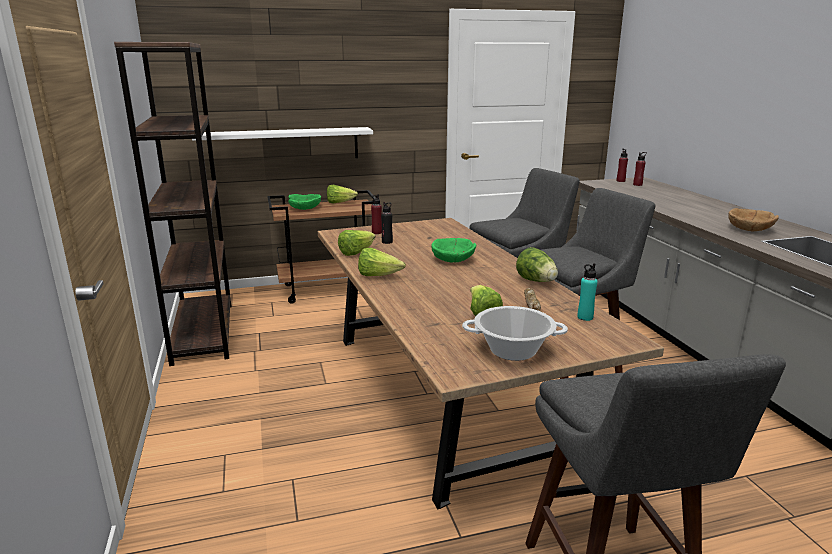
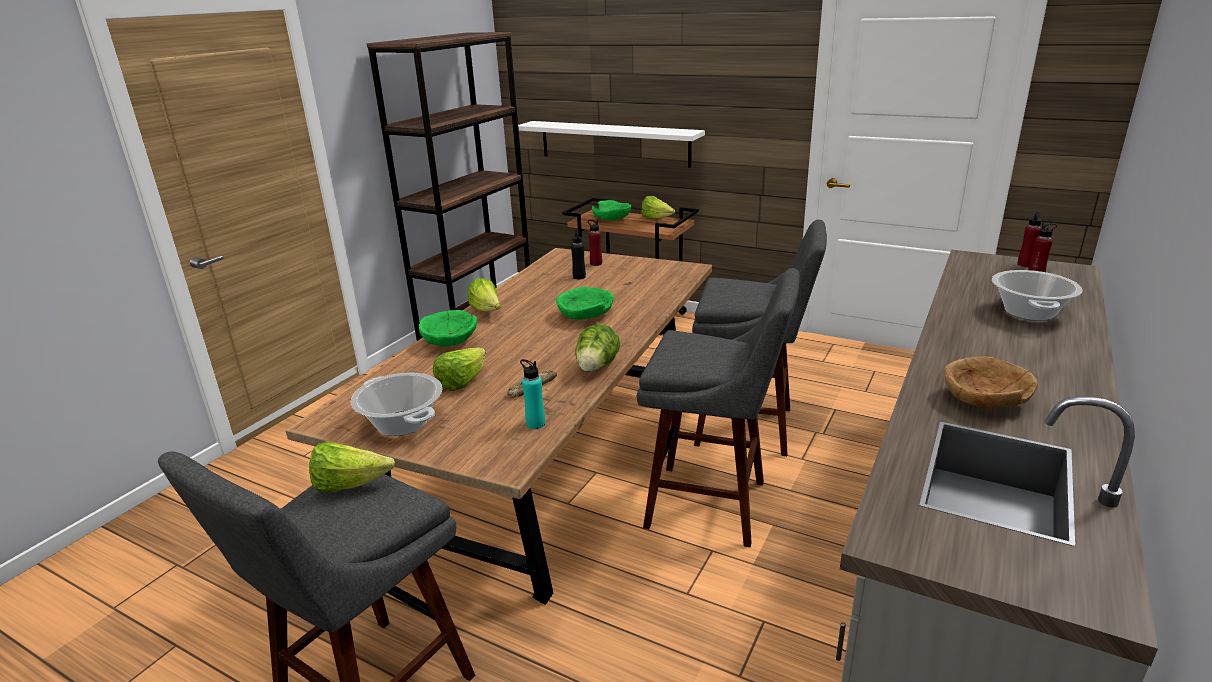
camera: 45 degrees right, 5 degrees up
(356, 253) = (527, 281): lettuce -> lettuce (350, 485)
(403, 299) = (450, 340): none -> green bowl
(673, 197) = (1028, 312): none -> cooking pot

